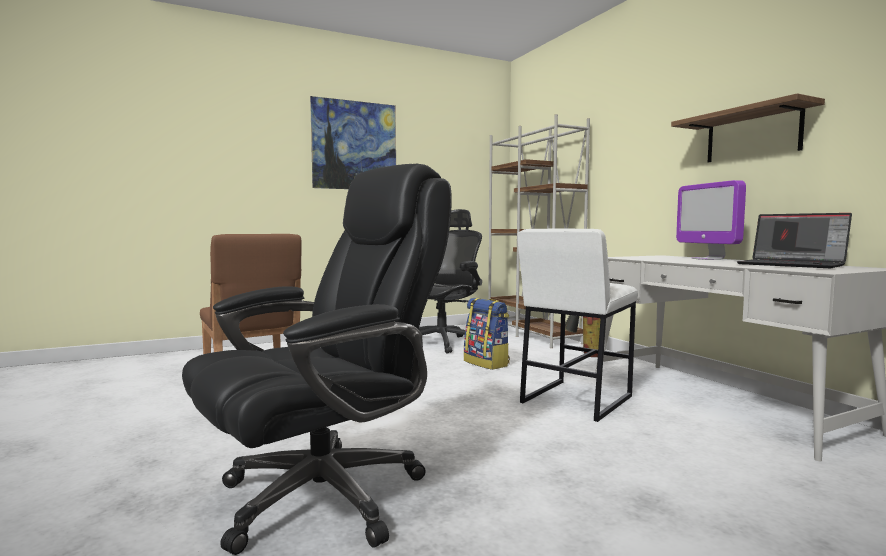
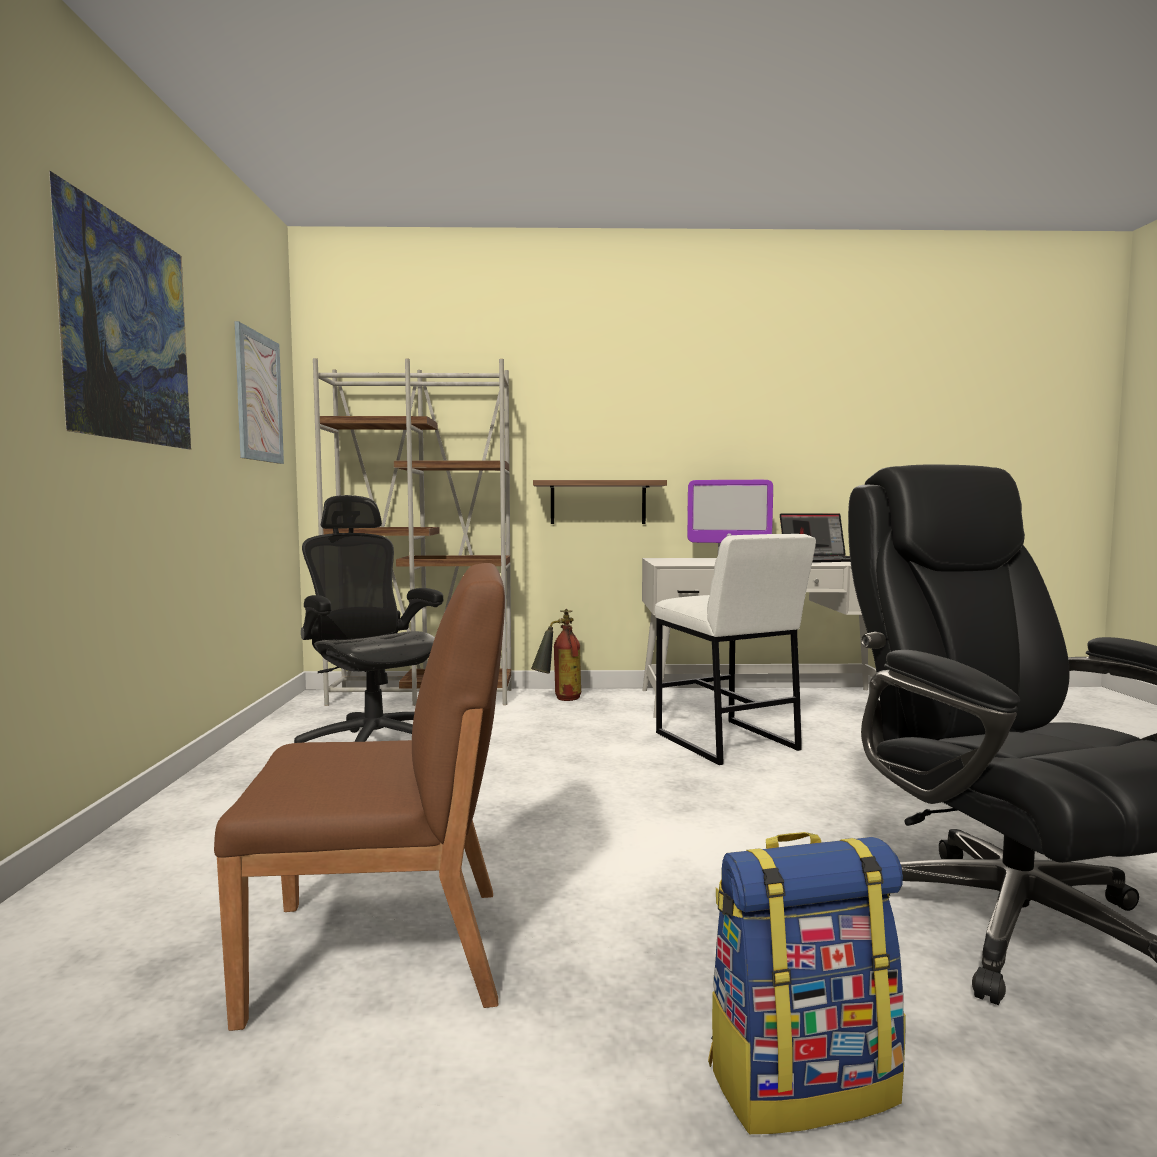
camera: 65 degrees left, 0 degrees up
(464, 161) = (259, 397): none -> picture
(487, 363) = (533, 746): backpack -> backpack (801, 1081)
(752, 135) = (739, 433): shelf -> shelf (598, 502)

